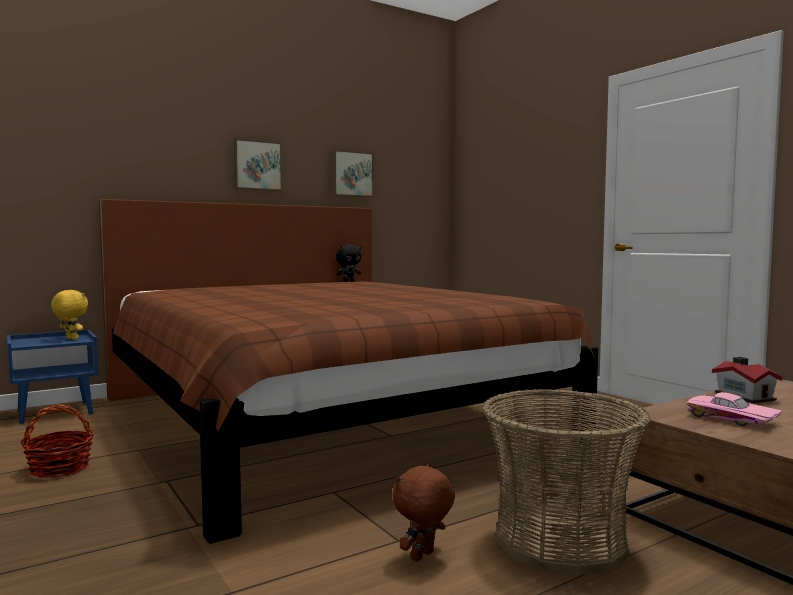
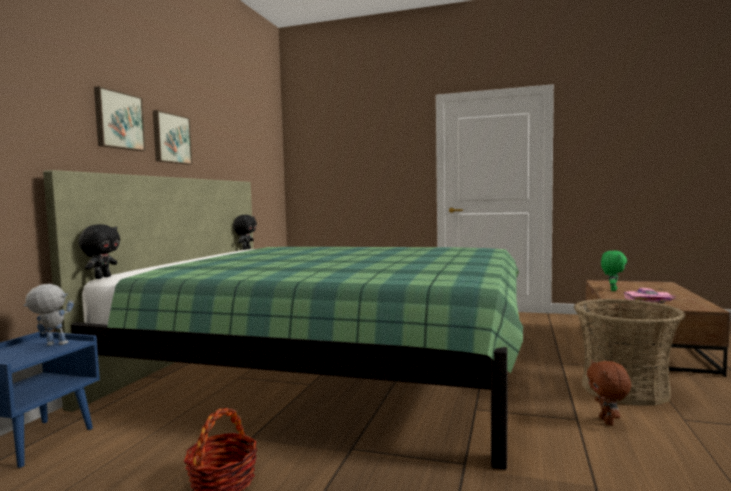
camera: 40 degrees left, 0 degrees up
(71, 339) = (50, 345): yellow plush toy -> toy robot
(136, 291) = (102, 277): none -> black plush toy
(321, 419) = (330, 368): brown bed -> green bed
(352, 174) = (231, 151): picture -> picture (118, 121)
(745, 396) = (612, 290): toy house -> green plush toy

